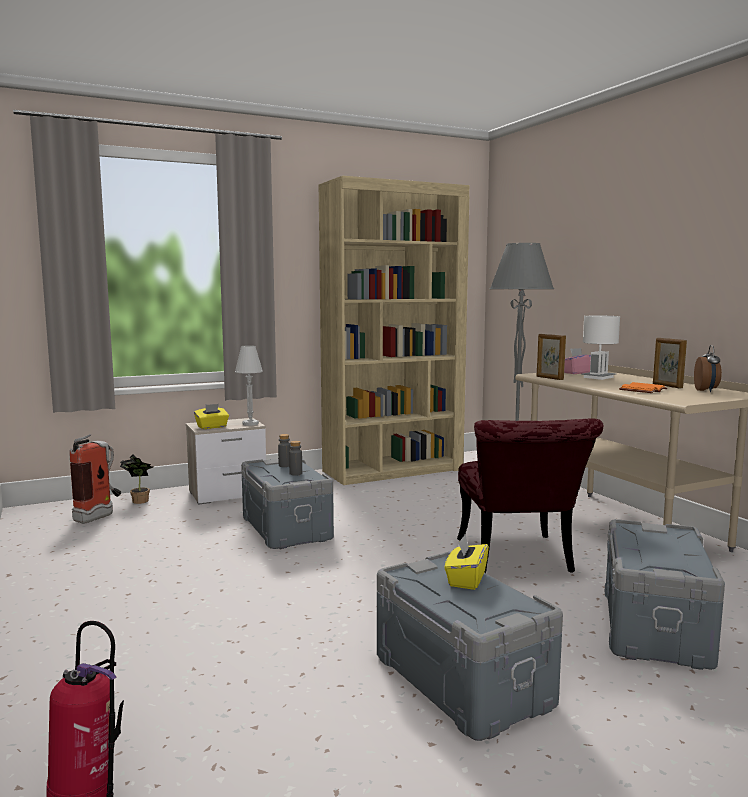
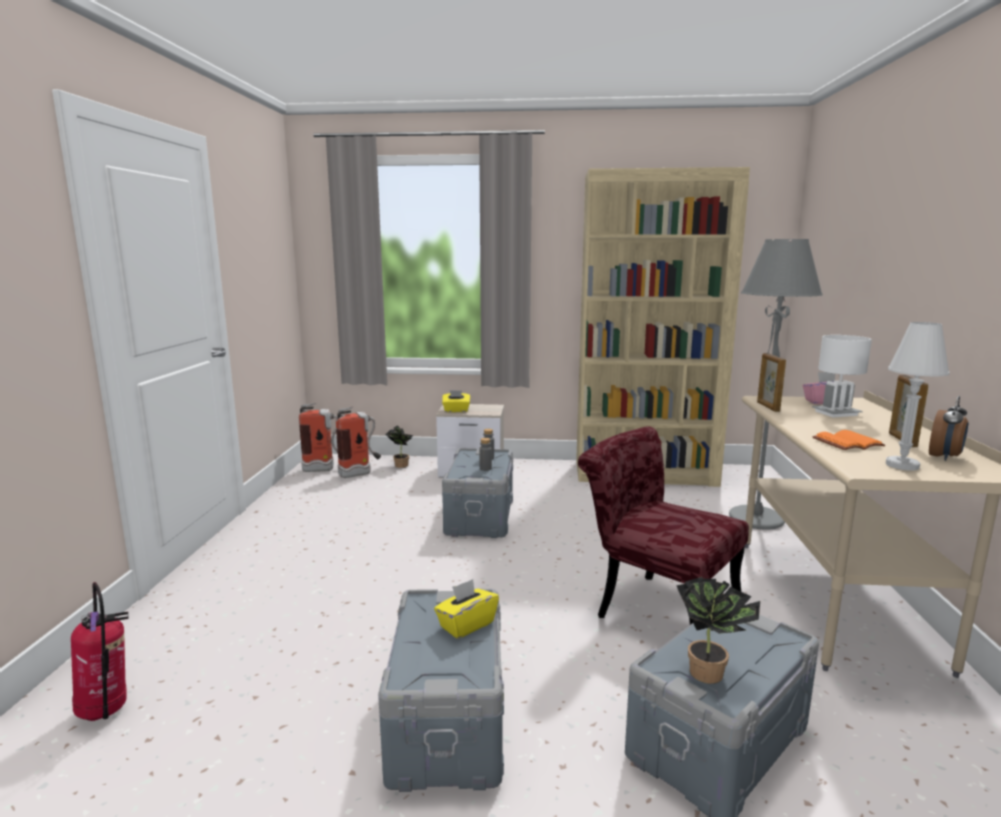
camera: 30 degrees right, 5 degrees up
(46, 520) = (324, 469): none -> fire extinguisher
(250, 424) = (491, 411): white table lamp -> white table lamp (902, 465)
(518, 560) = (655, 609): red chair -> red chair turned 105 degrees clockwise
(668, 561) = (711, 673): none -> potted plant

